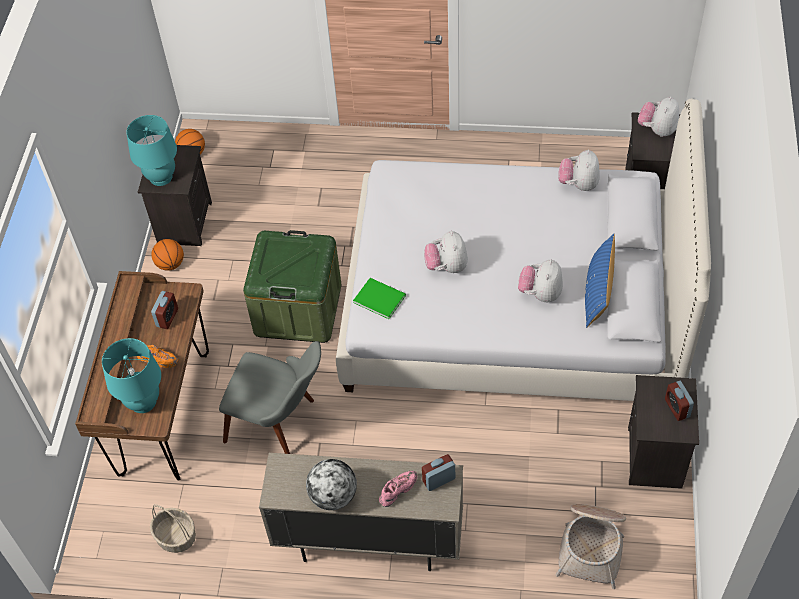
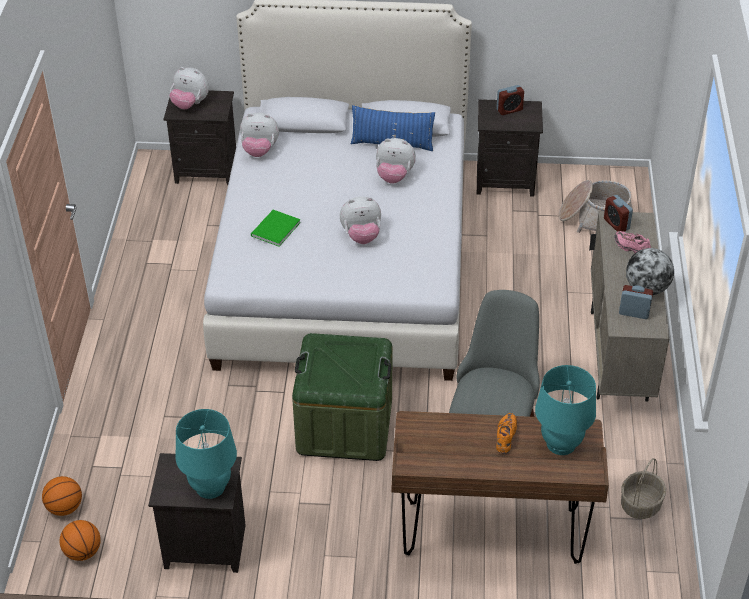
camera: 95 degrees left, 10 degrees down
(167, 318) = (447, 436): alarm clock -> alarm clock (634, 312)
(170, 264) = (272, 554): basketball -> basketball (65, 508)
(379, 297) = (402, 281): green book -> green book (274, 229)

